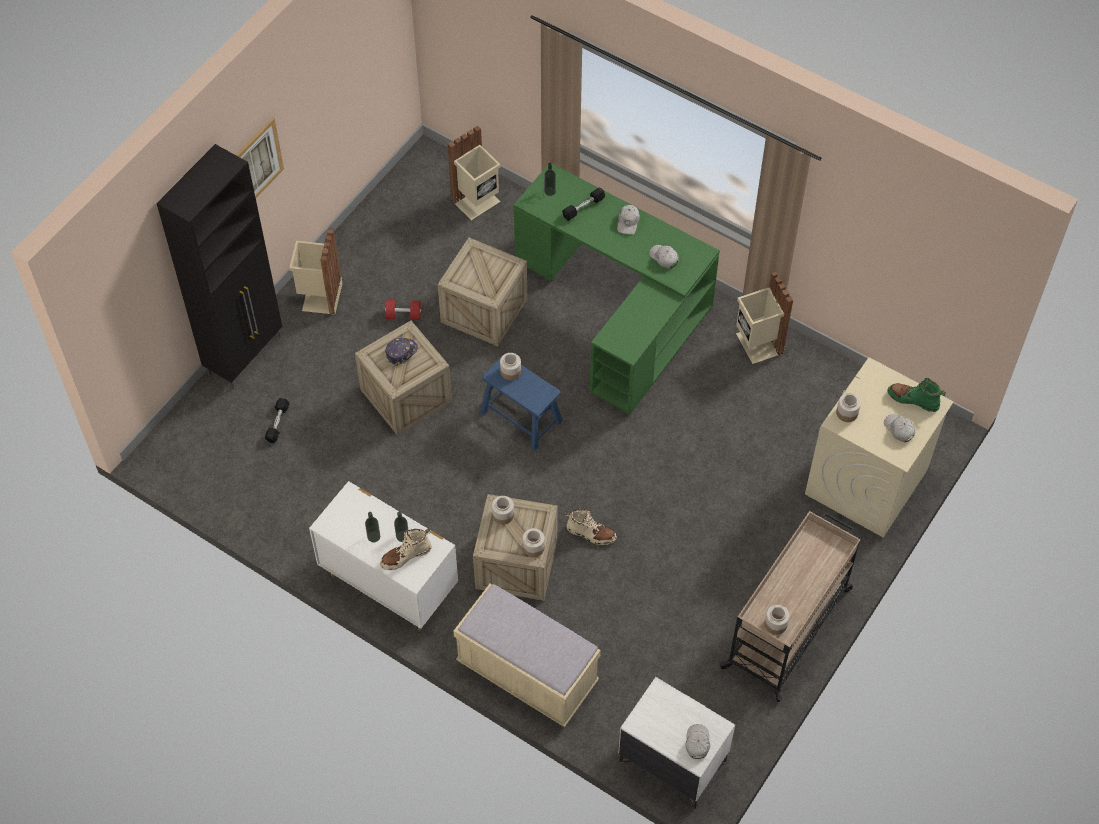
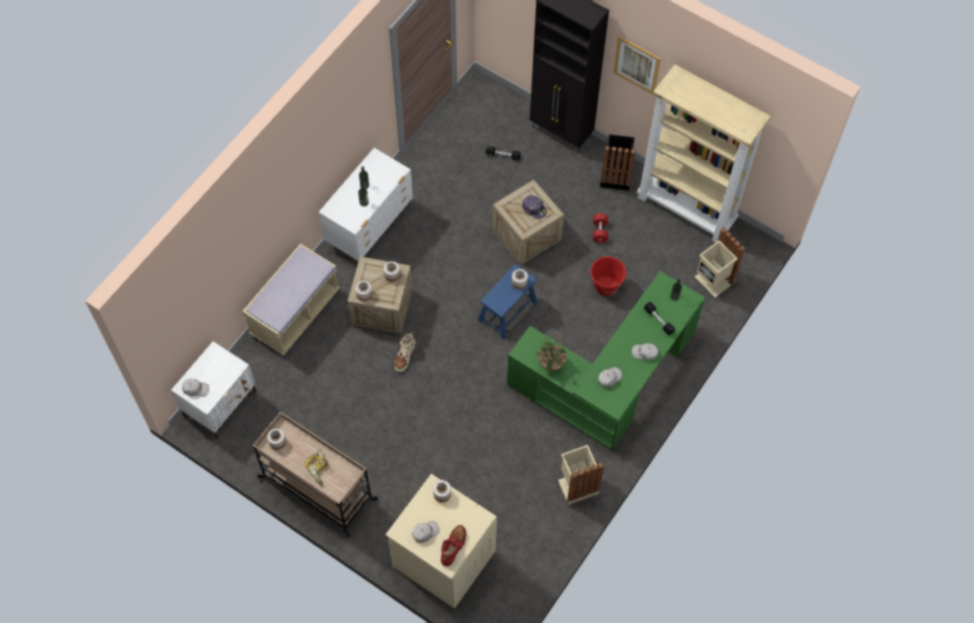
camera: 90 degrees right, 5 degrees up
(319, 297) = (615, 176): beige trash can -> black trash can
(374, 223) = (687, 209): none -> beige bookcase
(406, 556) = (348, 205): beige boot -> none
(484, 310) = (605, 286): crate -> red bucket
(645, 319) = (551, 364): none -> potted plant
(809, 571) = (320, 469): none -> power drill
(913, 399) = (453, 546): green boot -> red boot

